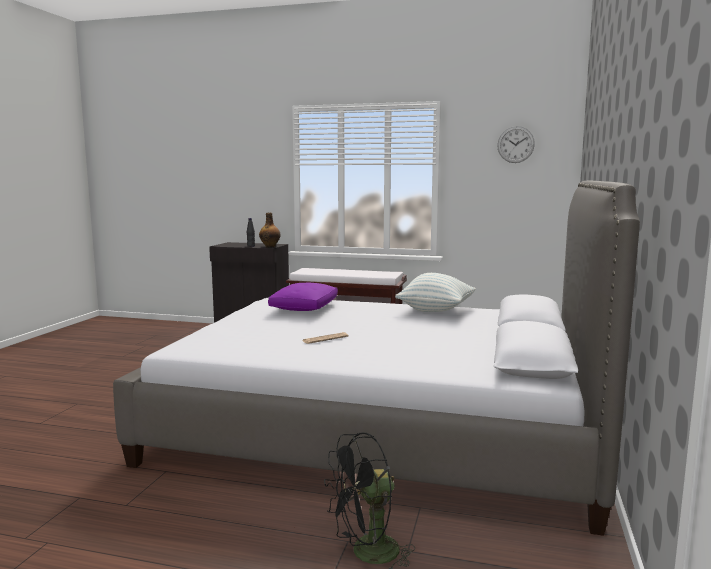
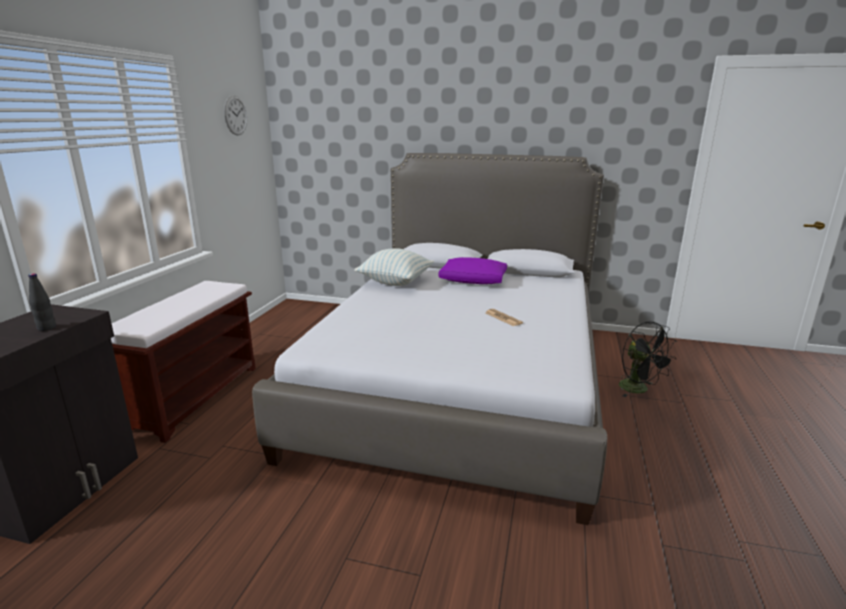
camera: 90 degrees left, 10 degrees up
(270, 246) = (81, 313): bottle -> none
(304, 308) = (380, 327): purple pillow -> purple pillow (473, 280)

